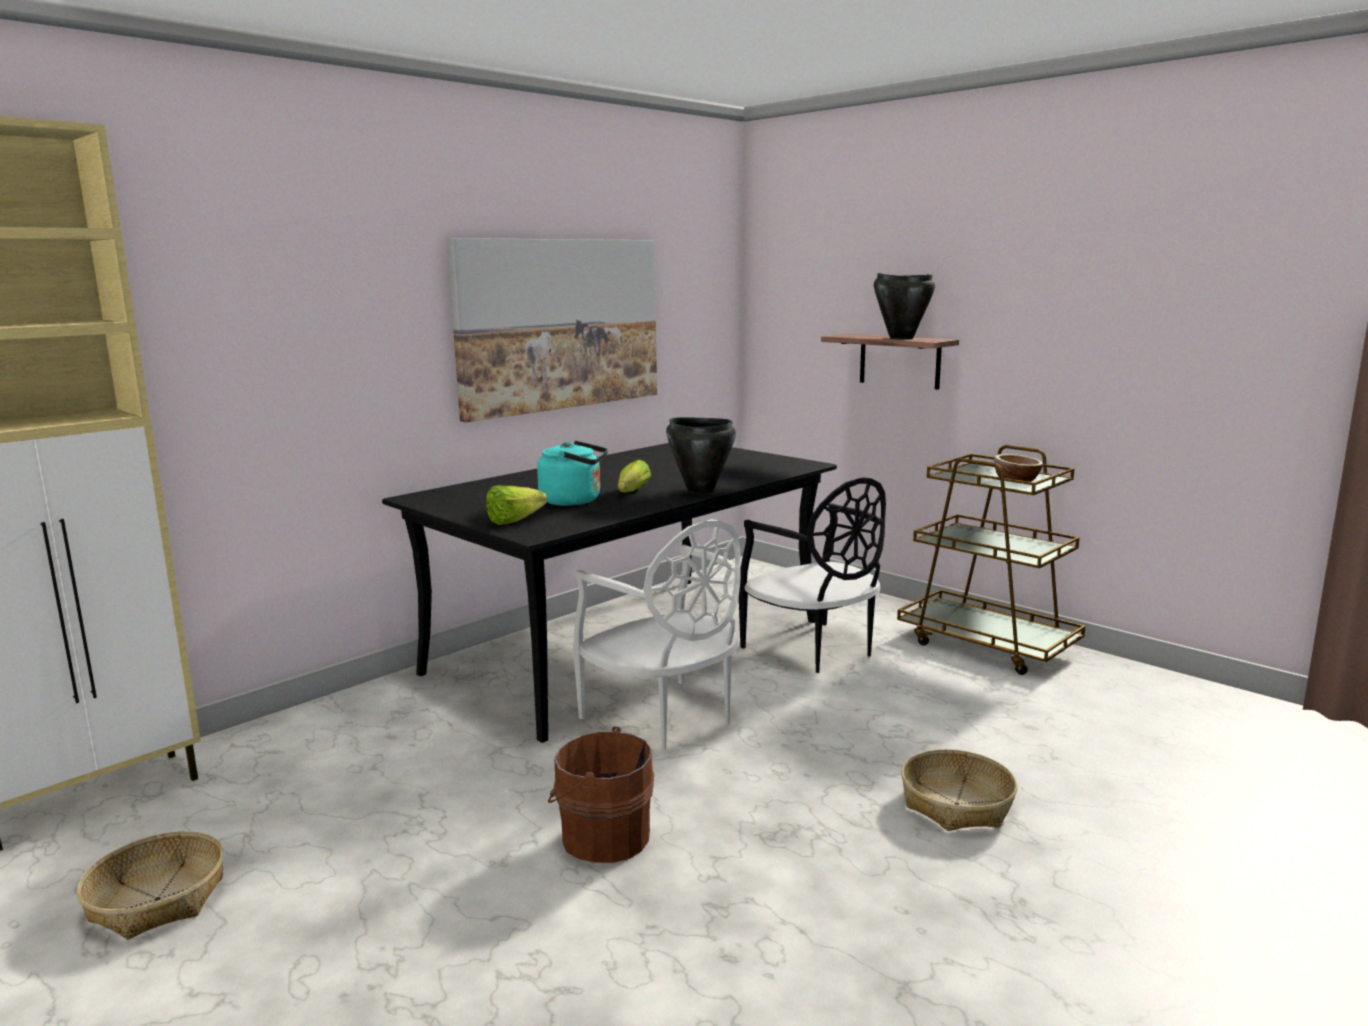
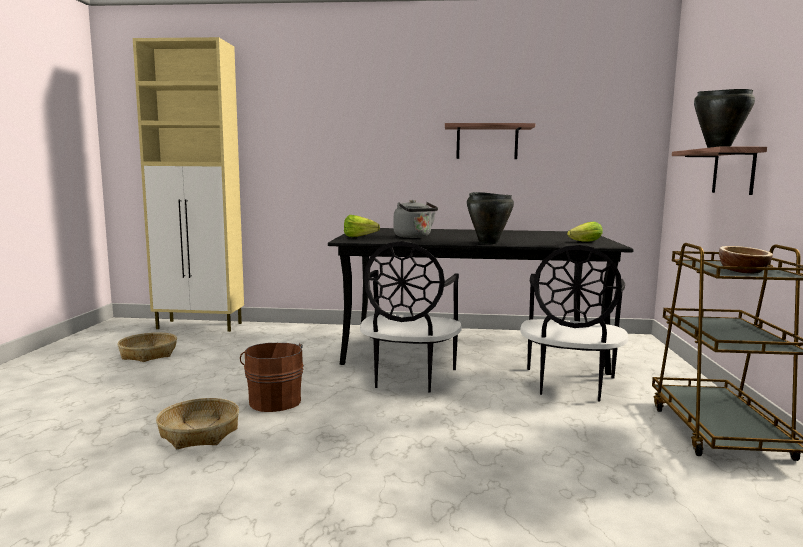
camera: 50 degrees right, 5 degrees down
(559, 324) = (487, 142): picture -> shelf
(575, 501) = (414, 237): turquoise kettle -> grey kettle
(631, 492) = (452, 239): lettuce -> lettuce (583, 242)
(664, 718) = (408, 378): white chair -> black chair
(957, 804) = (445, 479): basket -> basket (199, 433)

